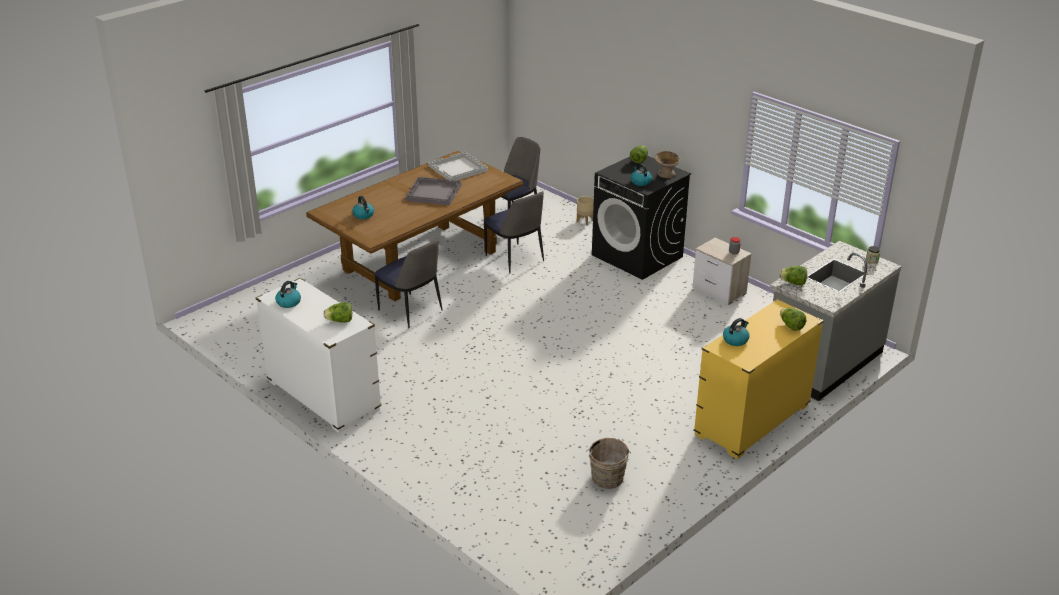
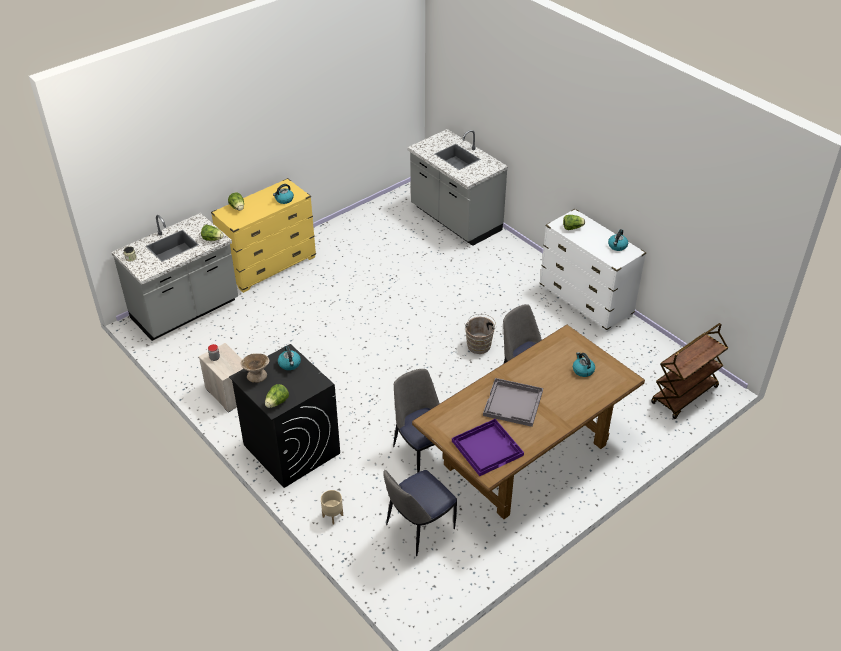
camera: 175 degrees left, 10 degrees up
(246, 309) = (684, 395): none -> brown cart
(457, 168) = (487, 447): white tray -> purple tray
(499, 509) = (455, 220): none -> grey counter
(607, 480) = (384, 232): brown bucket -> brown bucket (479, 344)

